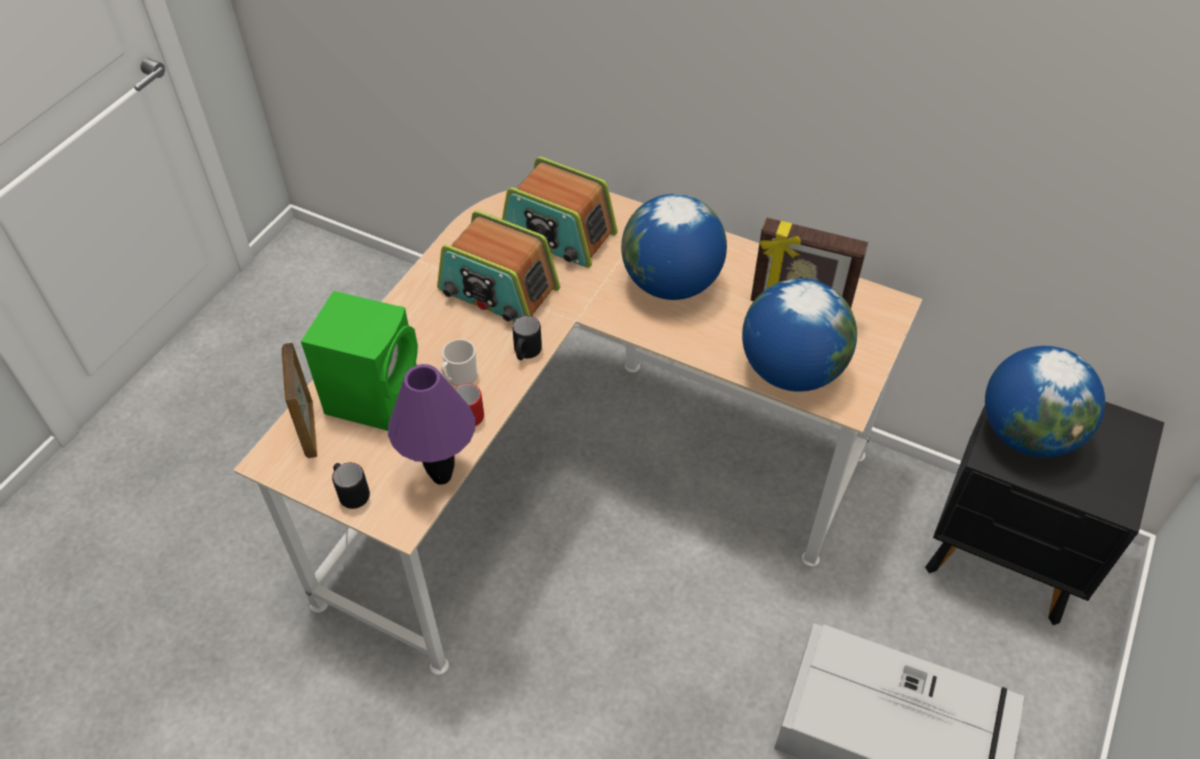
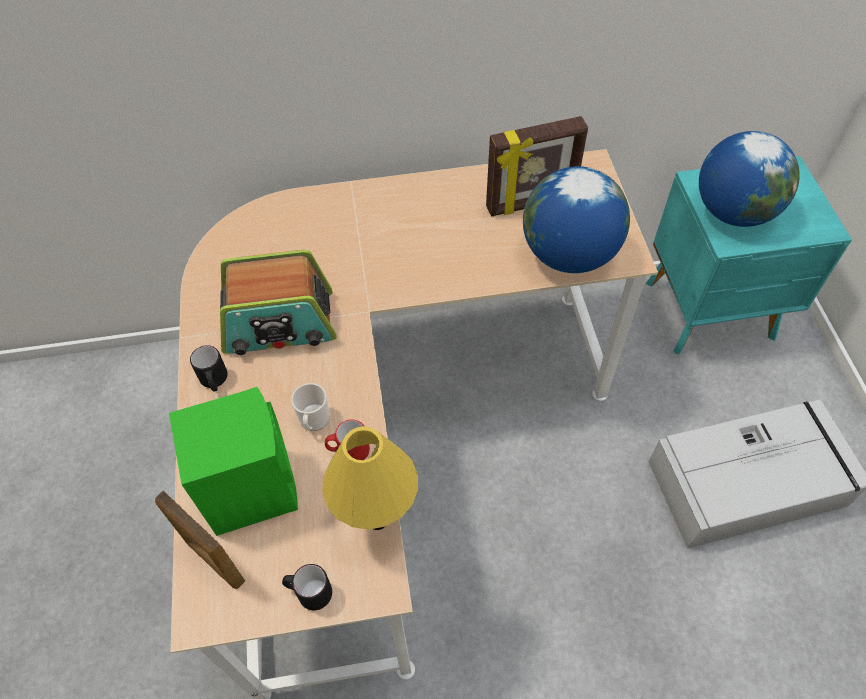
camera: 35 degrees left, 5 degrees up
(441, 476) = (376, 520): purple table lamp -> yellow table lamp
(526, 353) = (352, 364): black mug -> black mug (214, 381)
(558, 235) = (288, 246): radio -> none
(670, 283) = (418, 237): globe -> none
(1006, 555) = (712, 311): black nightstand -> turquoise nightstand

